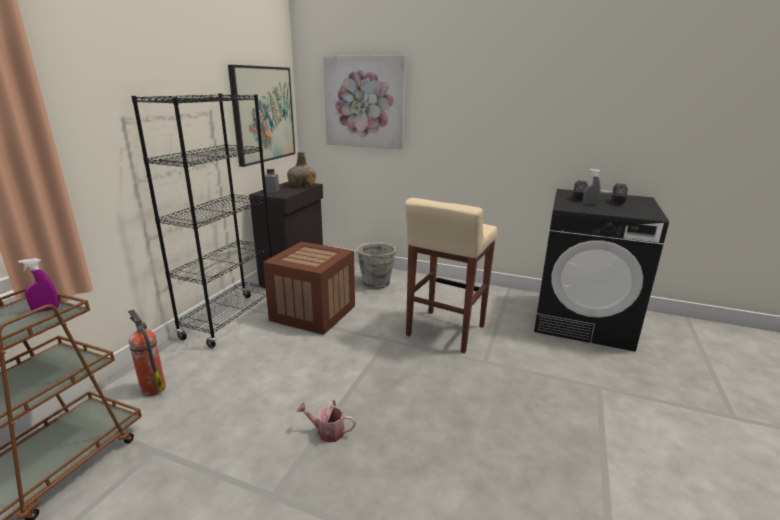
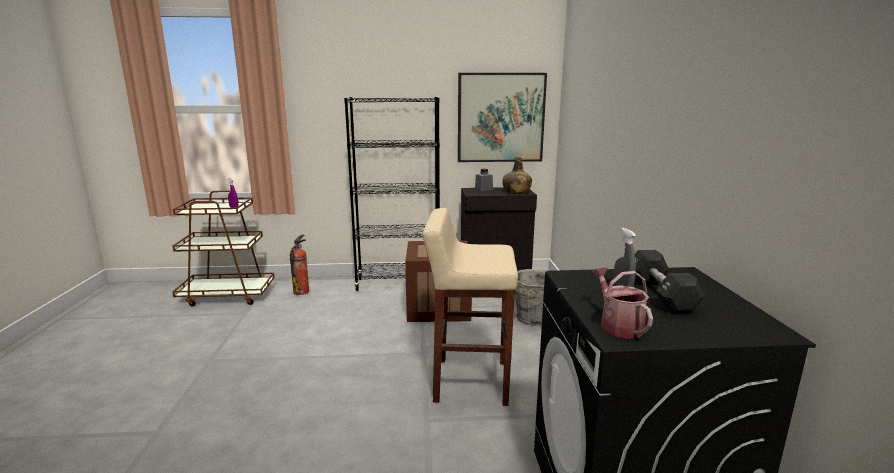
camera: 65 degrees right, 5 degrees down
(327, 432) = (276, 361): watering can -> watering can (617, 325)
(364, 102) = (586, 110): picture -> none

